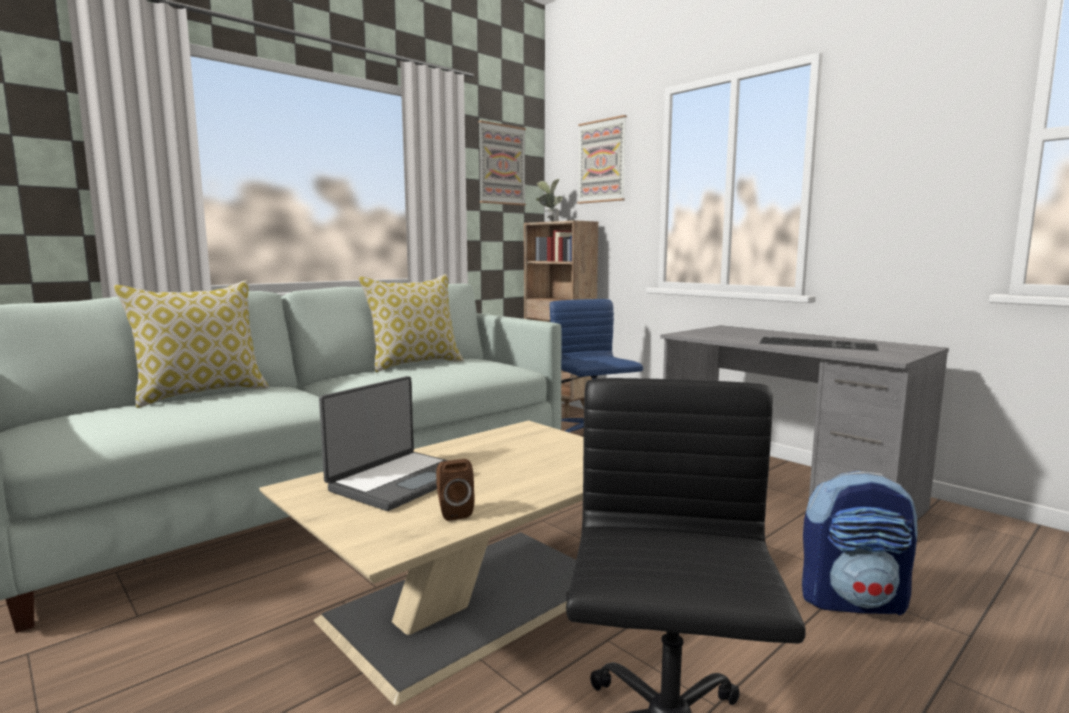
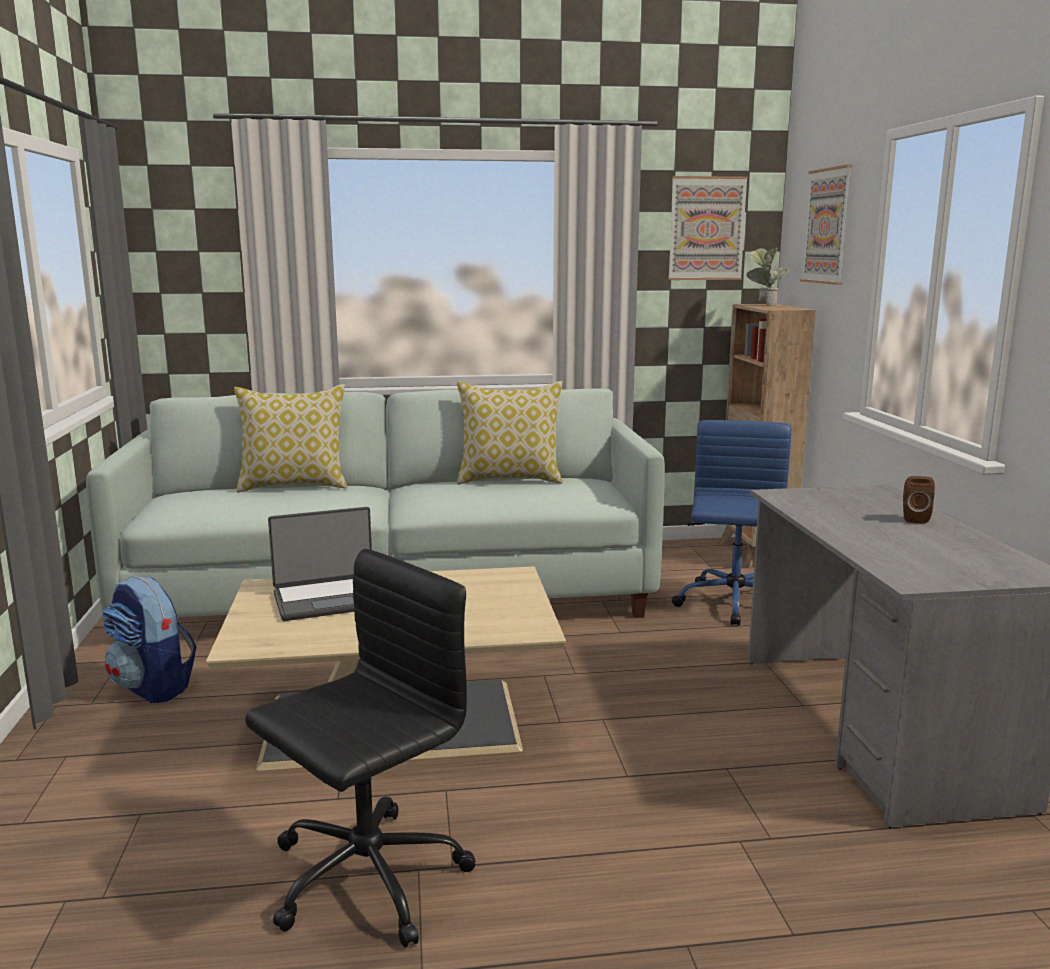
camera: 35 degrees right, 5 degrees up
(453, 512) = (320, 635): brown speaker -> brown speaker (914, 519)
(818, 344) = (900, 541): keyboard -> none
(853, 601) = (725, 855): backpack -> backpack (153, 687)

